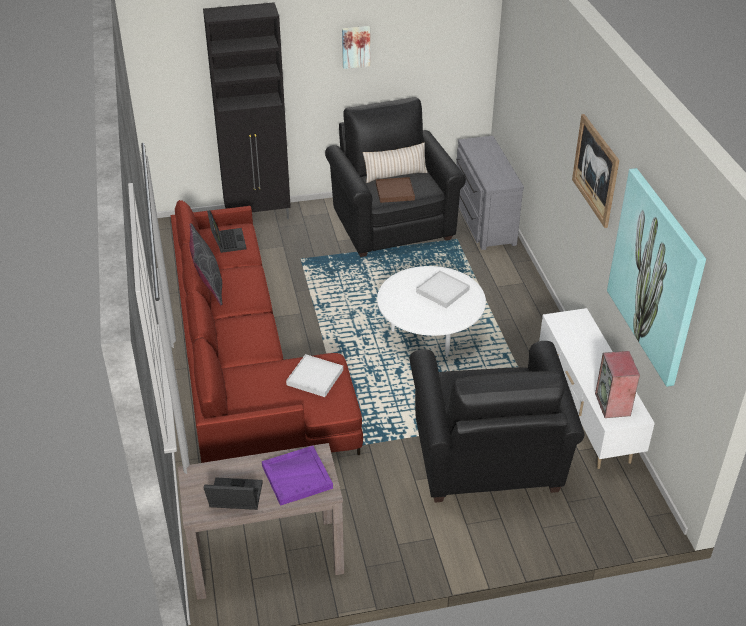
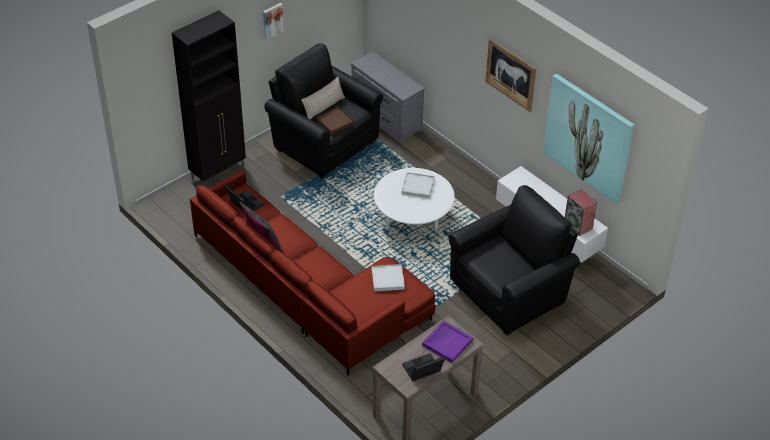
camera: 30 degrees left, 5 degrees up
(487, 463) = (511, 292): black armchair -> black armchair turned 90 degrees counterclockwise

